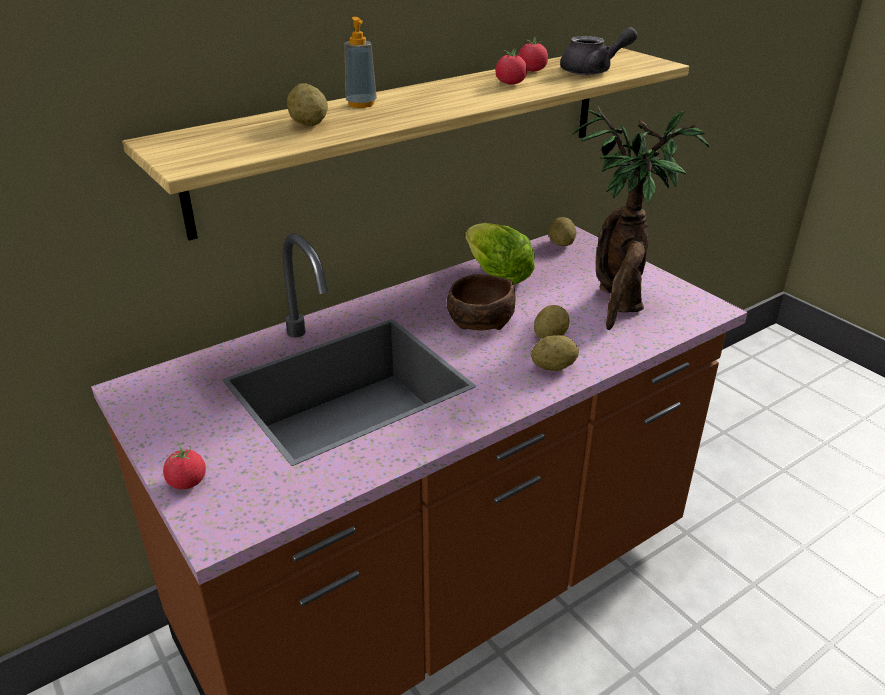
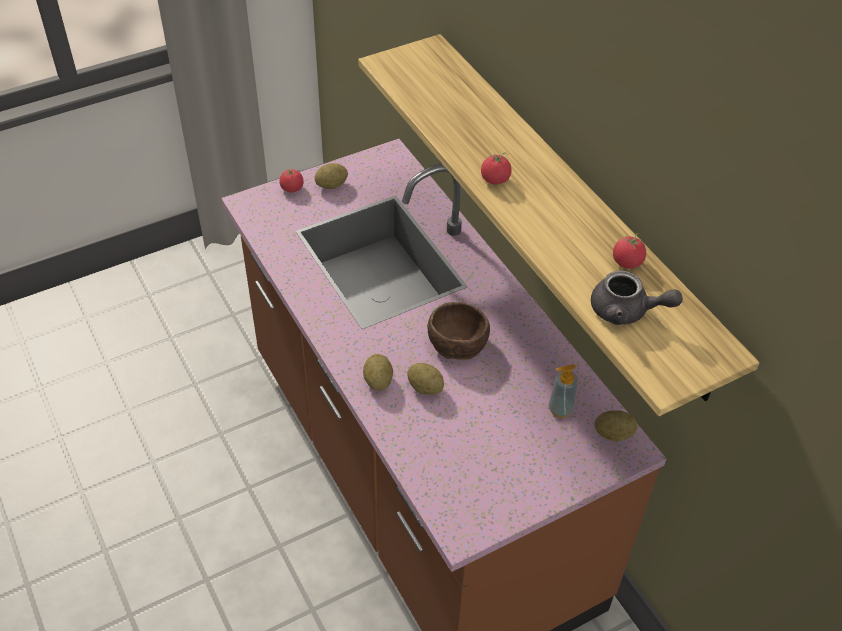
camera: 95 degrees right, 15 degrees up
(308, 124) = (462, 112): potato -> potato (331, 185)
(361, 104) = (512, 140): soap dispenser -> soap dispenser (560, 409)
(497, 276) = (540, 367): lettuce -> none
(510, 83) = (576, 238): tomato -> tomato (495, 179)
(593, 71) = (626, 311): grey teapot -> grey teapot turned 60 degrees counterclockwise
(618, 304) = (476, 453): potted plant -> none

